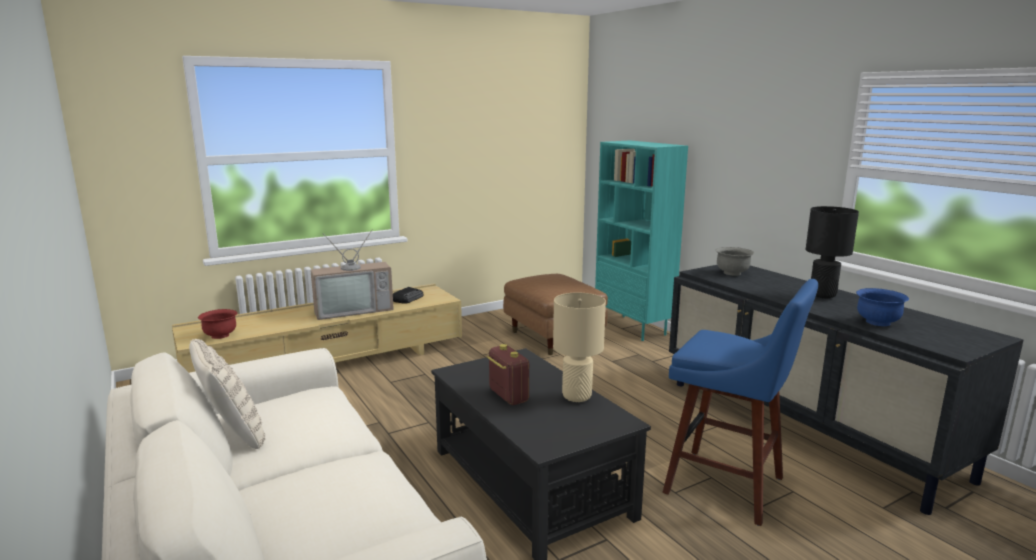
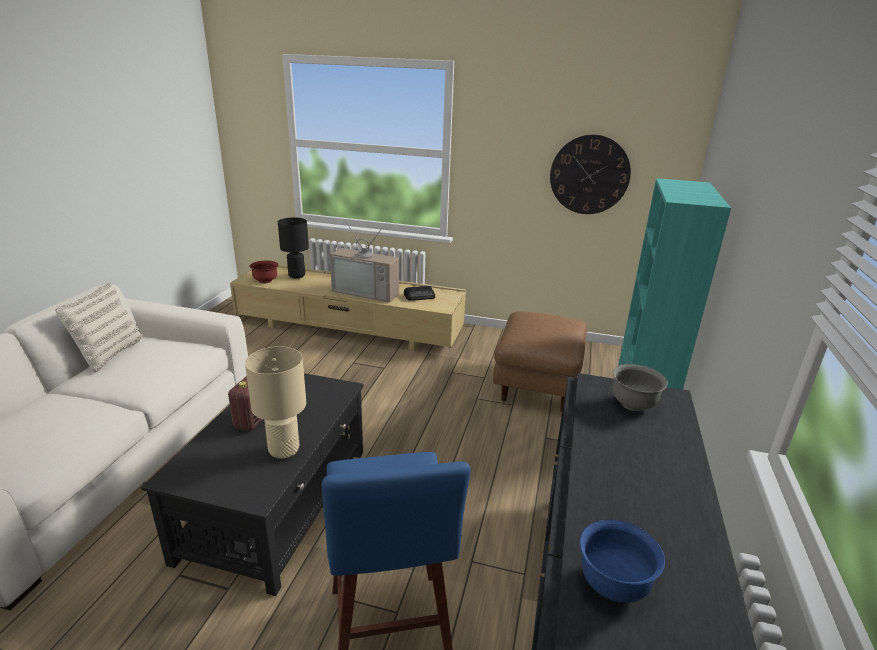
camera: 45 degrees right, 10 degrees up
(514, 154) = (589, 175): none -> wall clock
(822, 296) = (655, 499): black table lamp -> black table lamp (297, 277)

